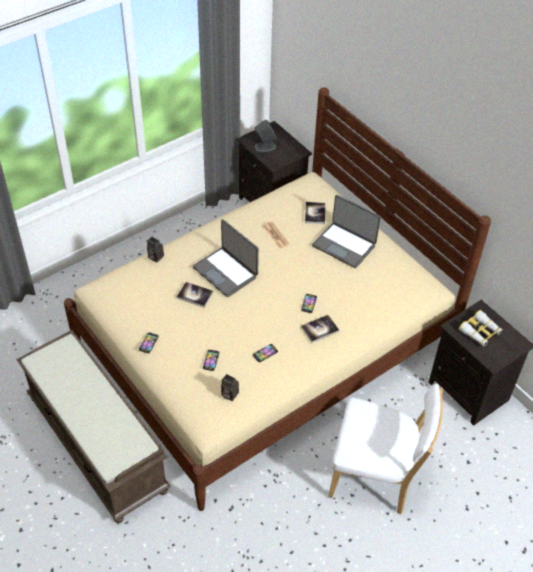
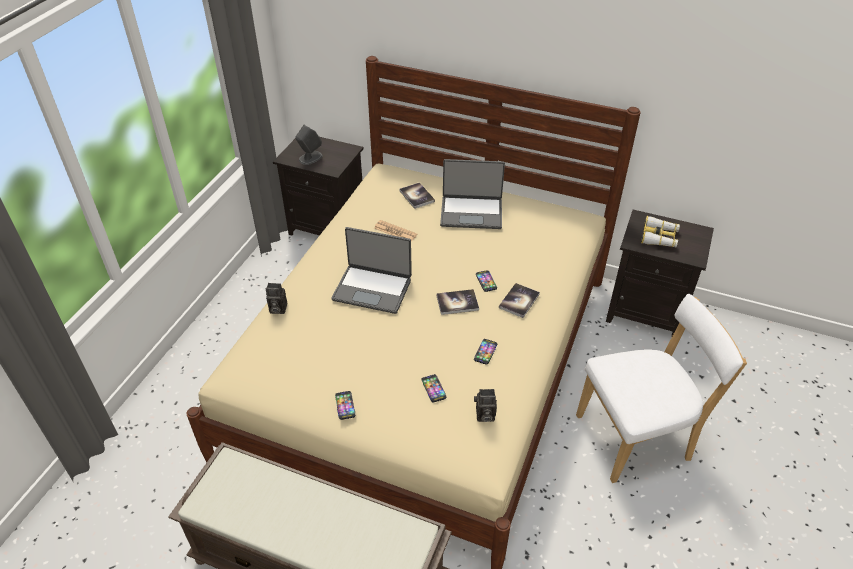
camera: 30 degrees left, 5 degrees down
(195, 295) = (357, 328): book -> book (457, 303)

